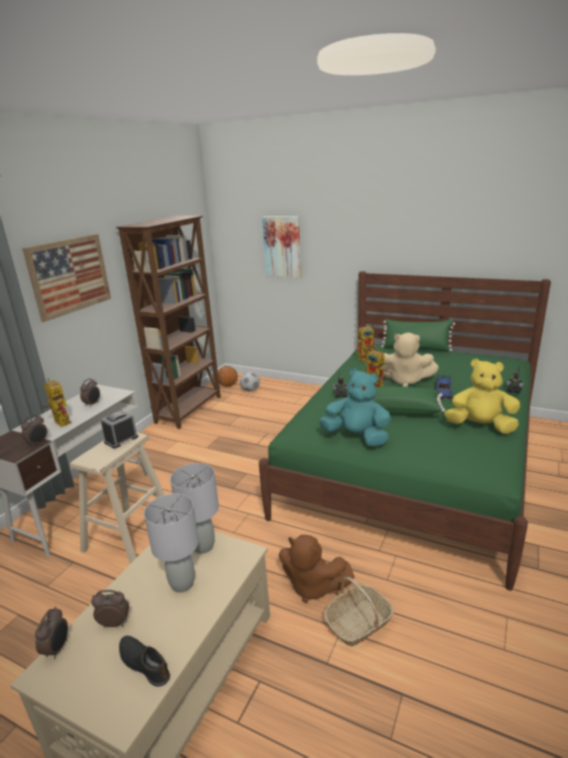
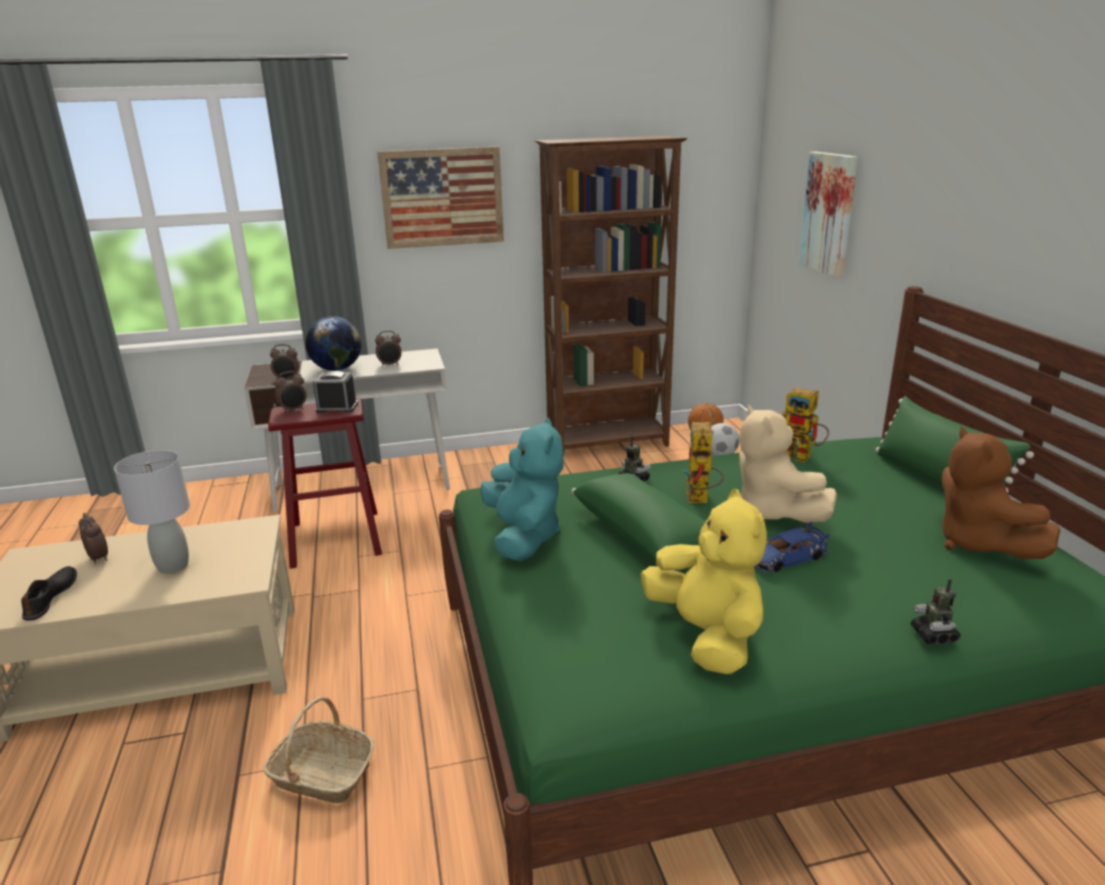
camera: 50 degrees right, 0 degrees up
(57, 648) = (56, 548): alarm clock -> alarm clock (293, 410)
(59, 422) = (337, 369): toy robot -> globe
(130, 538) = (335, 538): beige stool -> red stool
(203, 546) = (241, 551): grey table lamp -> none
(312, 586) = (360, 703): brown plush toy -> brown plush toy (978, 543)

